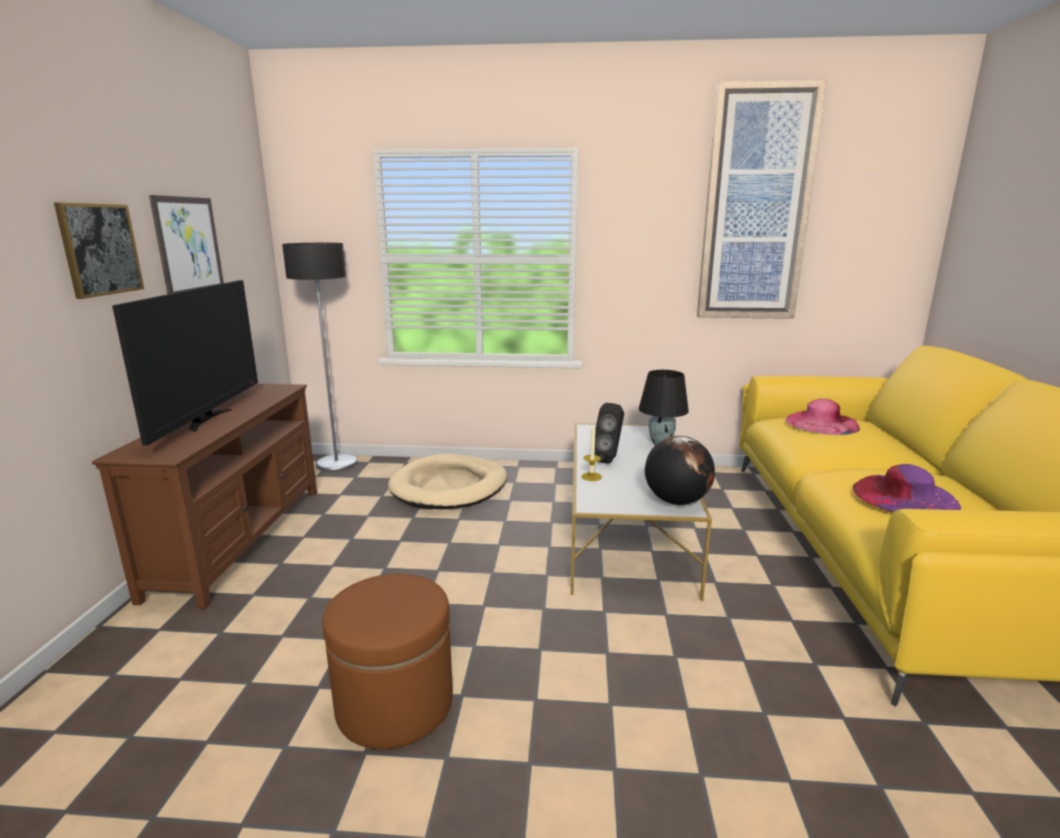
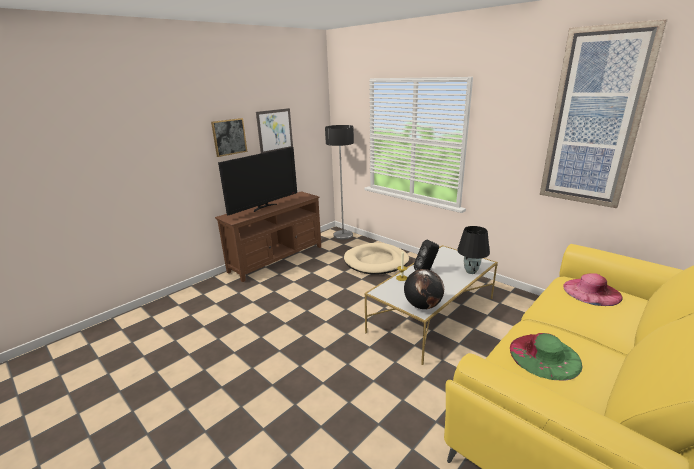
camera: 40 degrees right, 5 degrees up
(395, 703) = (258, 342): brown ottoman -> none
(904, 497) = (544, 356): purple hat -> green hat

